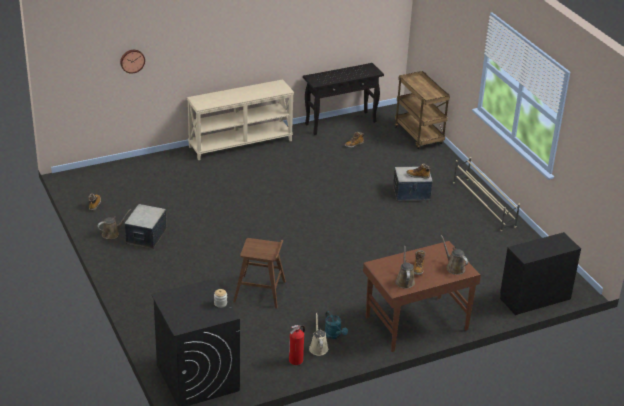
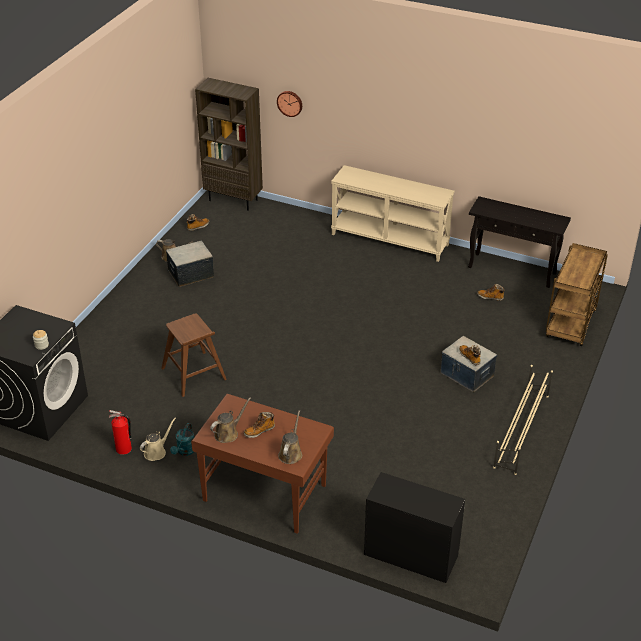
camera: 50 degrees right, 5 degrees up
(89, 174) = (234, 200): none -> brown bookcase

